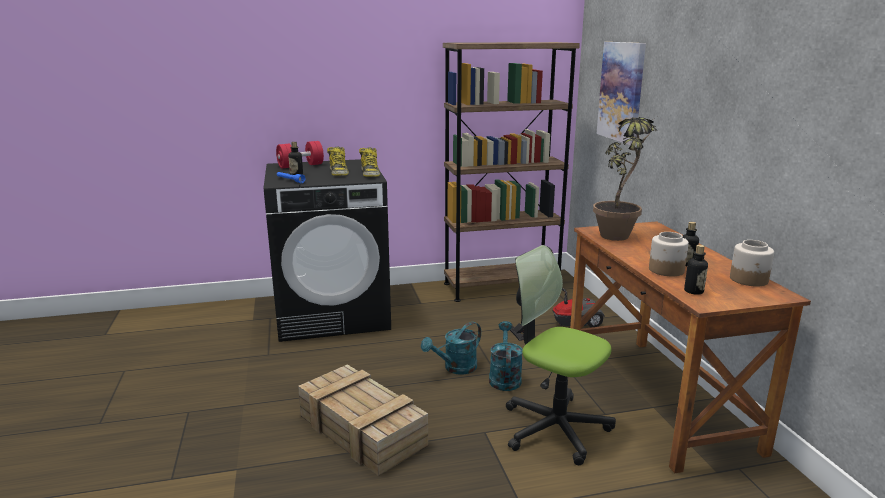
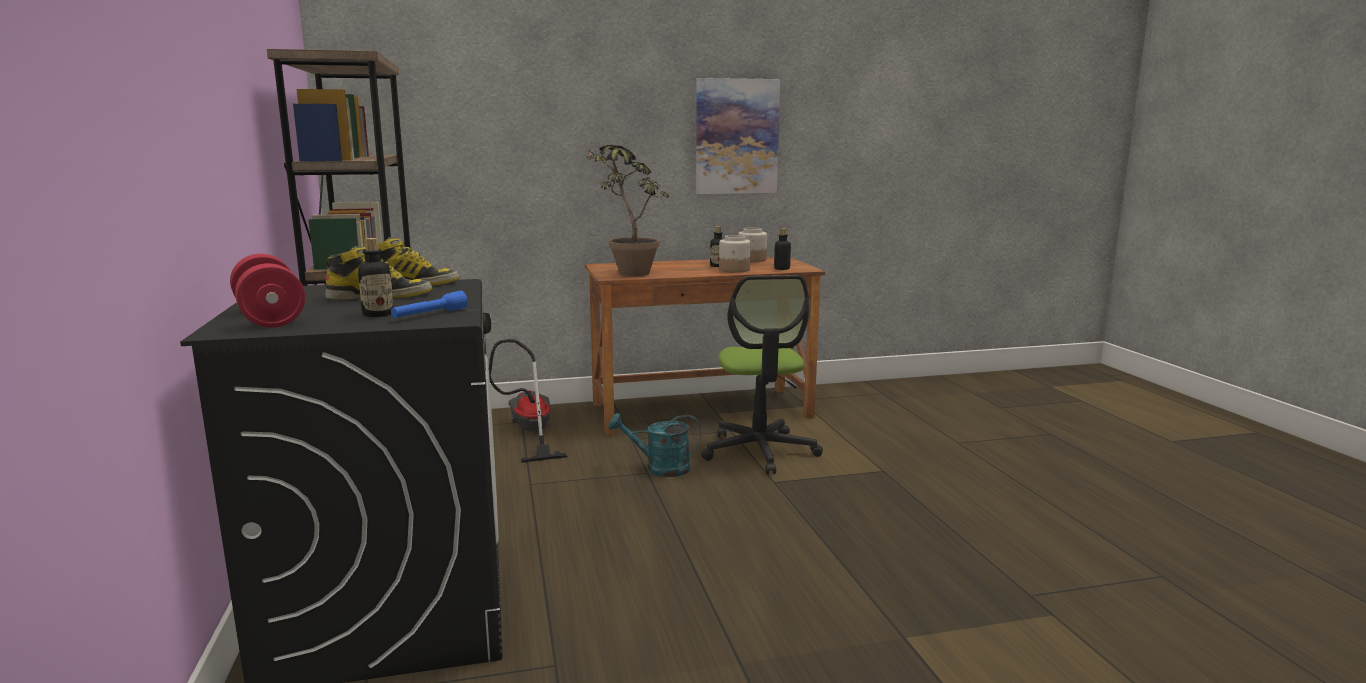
camera: 90 degrees left, 5 degrees down
(364, 431) = (789, 549): crate -> none
(455, 368) = (635, 494): turquoise watering can -> none
(555, 428) = (760, 451): office chair -> office chair turned 45 degrees counterclockwise
(621, 91) = (457, 132): picture -> picture (736, 136)

